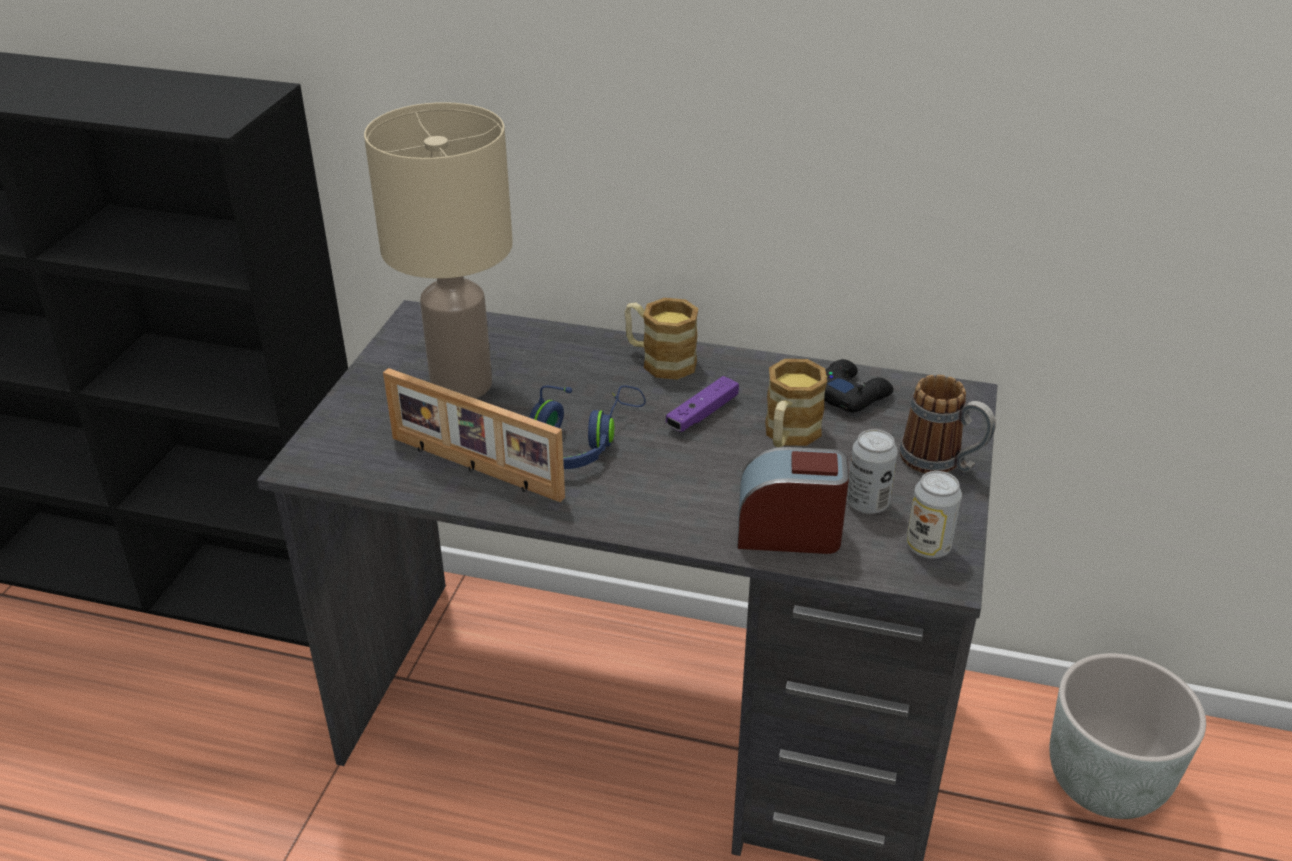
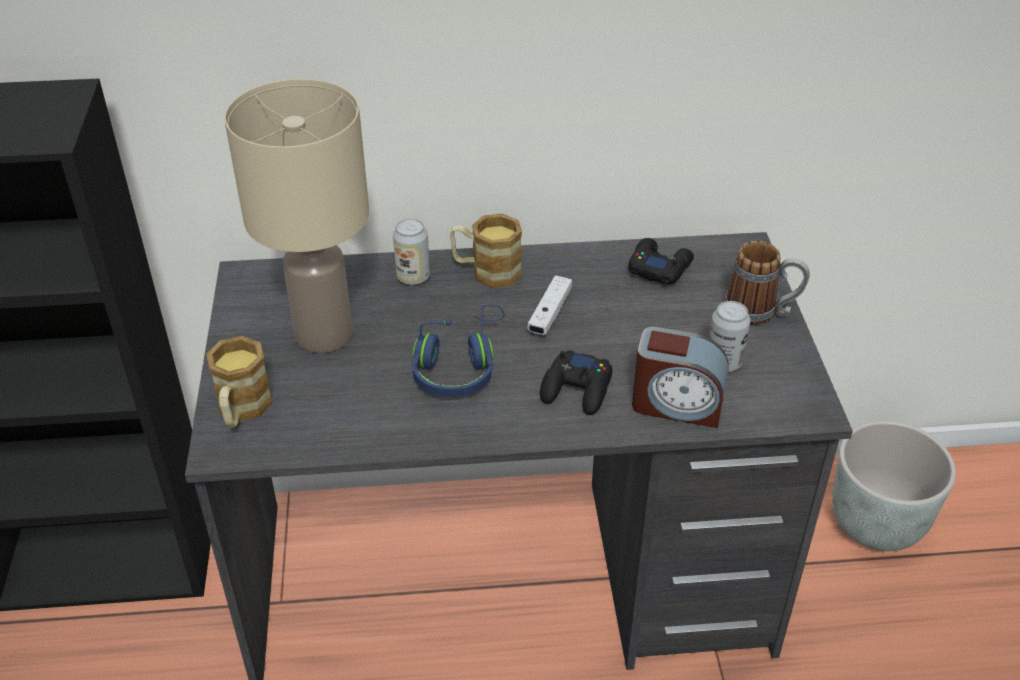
camera: 20 degrees left, 5 degrees up
(474, 469) = (382, 413): picture frame -> none
(687, 493) = (577, 389): none -> black game controller
(702, 414) = (550, 313): purple game controller -> white game controller
(788, 436) = (630, 317): mug -> mug (241, 410)
(788, 532) = (677, 404): alarm clock -> alarm clock turned 150 degrees counterclockwise
(928, 547) = (788, 388): can -> can (413, 277)

